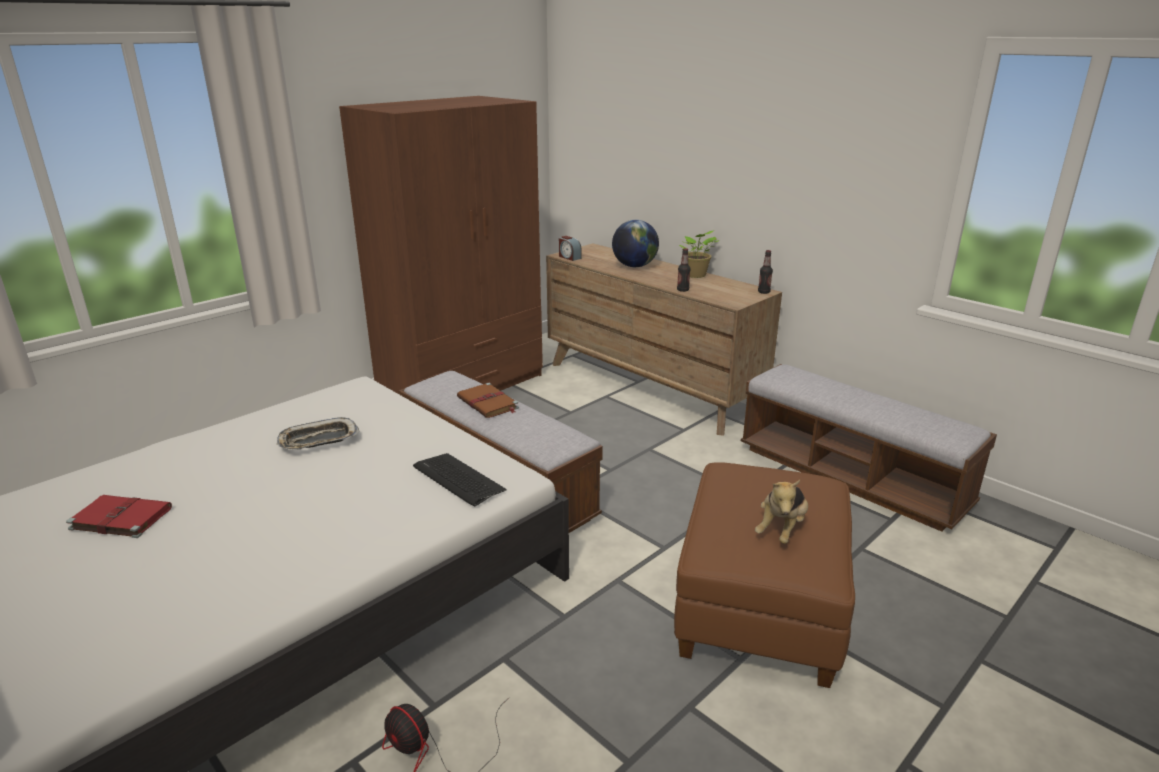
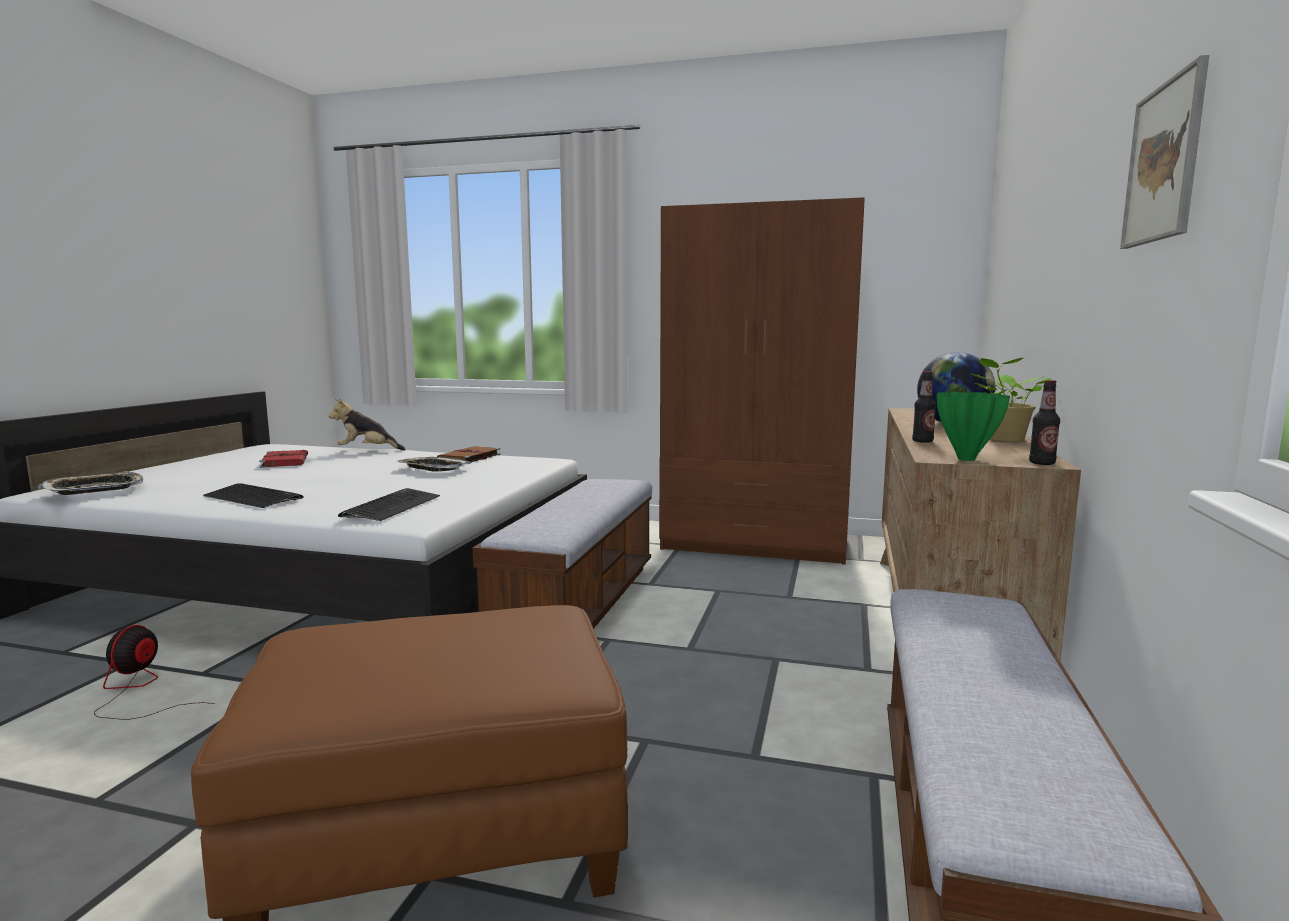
camera: 60 degrees right, 15 degrees down
(104, 667) = (94, 489): none -> tray
(318, 548) = (253, 497): none -> keyboard
(488, 403) = (587, 499): brown book -> brown book (469, 458)
(569, 257) = (905, 411): alarm clock -> none
(741, 299) = (967, 459): none -> green vase
(781, 529) = (376, 661): plush toy -> plush toy (367, 450)
(851, 160) = (1163, 162): none -> picture

